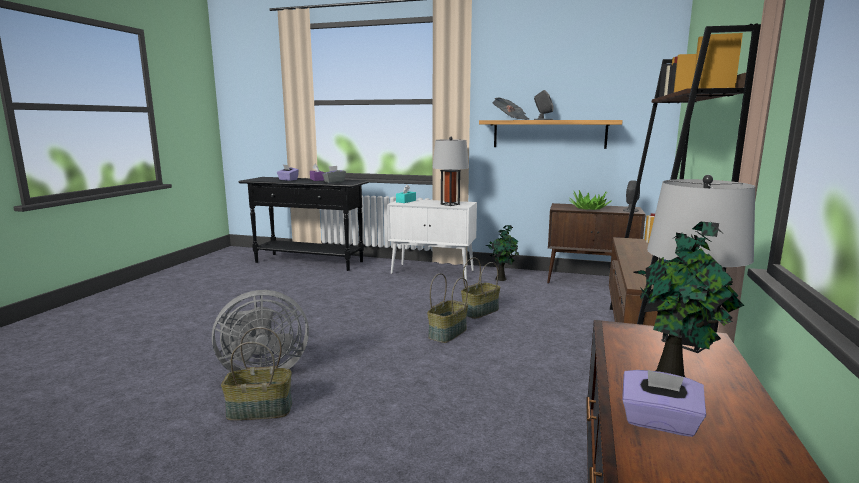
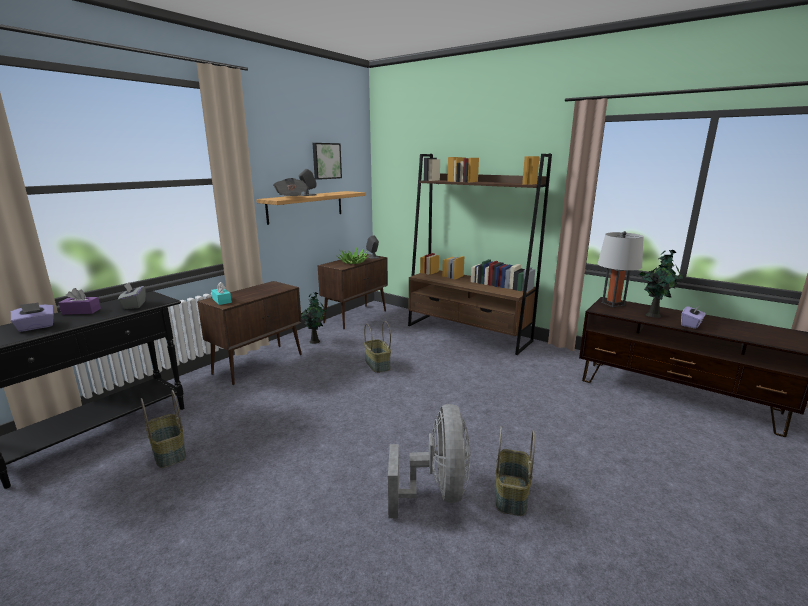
camera: 70 degrees left, 5 degrees up
(433, 272) = (259, 364): white cabinet -> brown cabinet
(448, 333) = (411, 385): basket -> basket (170, 452)
(450, 204) = (270, 289): grey table lamp -> none
(589, 81) = (326, 161): none -> picture

